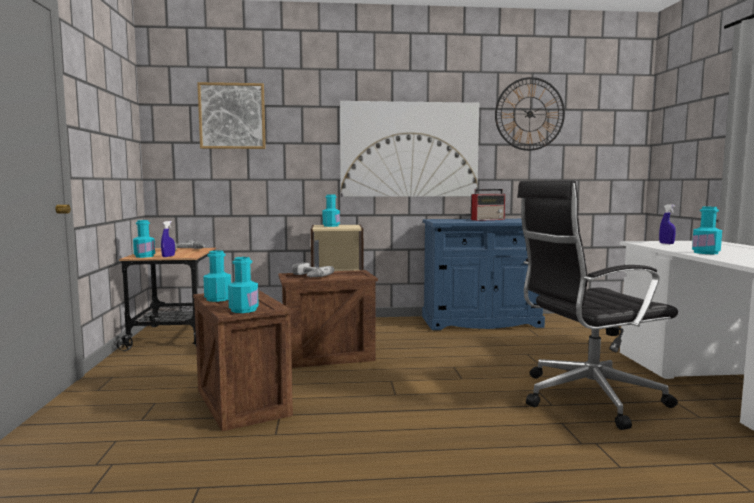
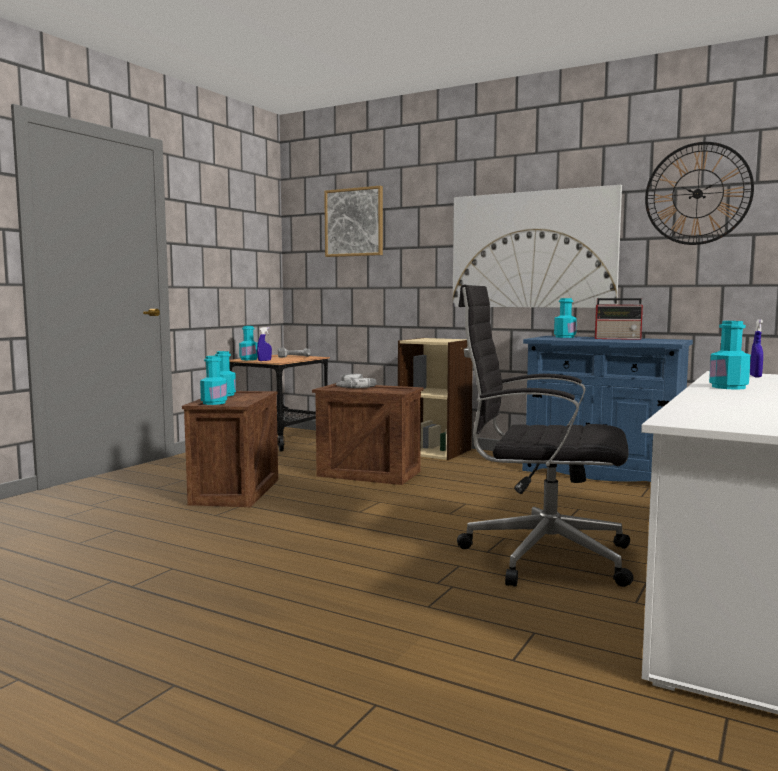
camera: 35 degrees right, 0 degrees up
(331, 226) = (432, 339): turquoise bottle -> turquoise bottle (564, 337)

